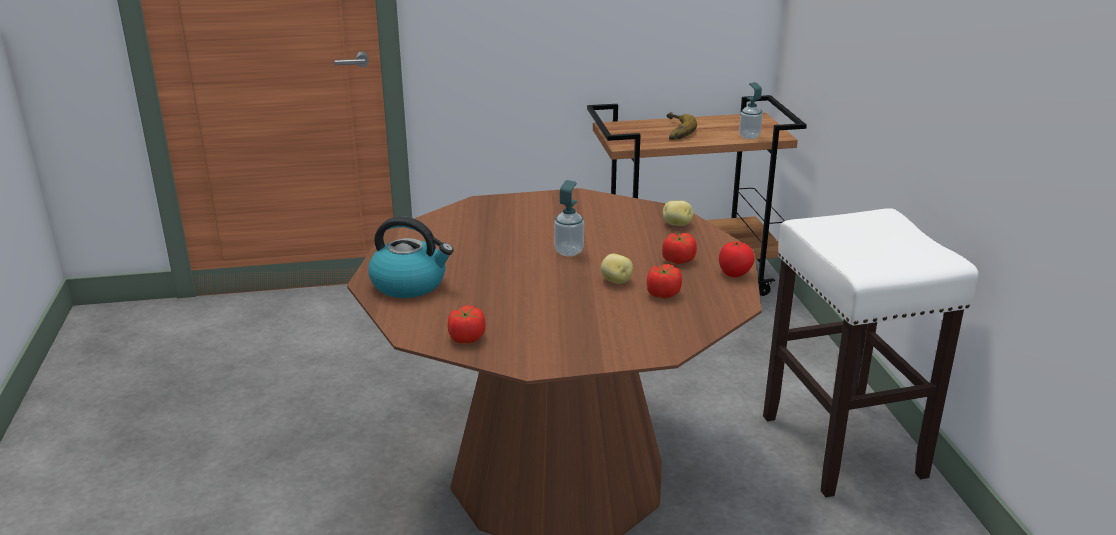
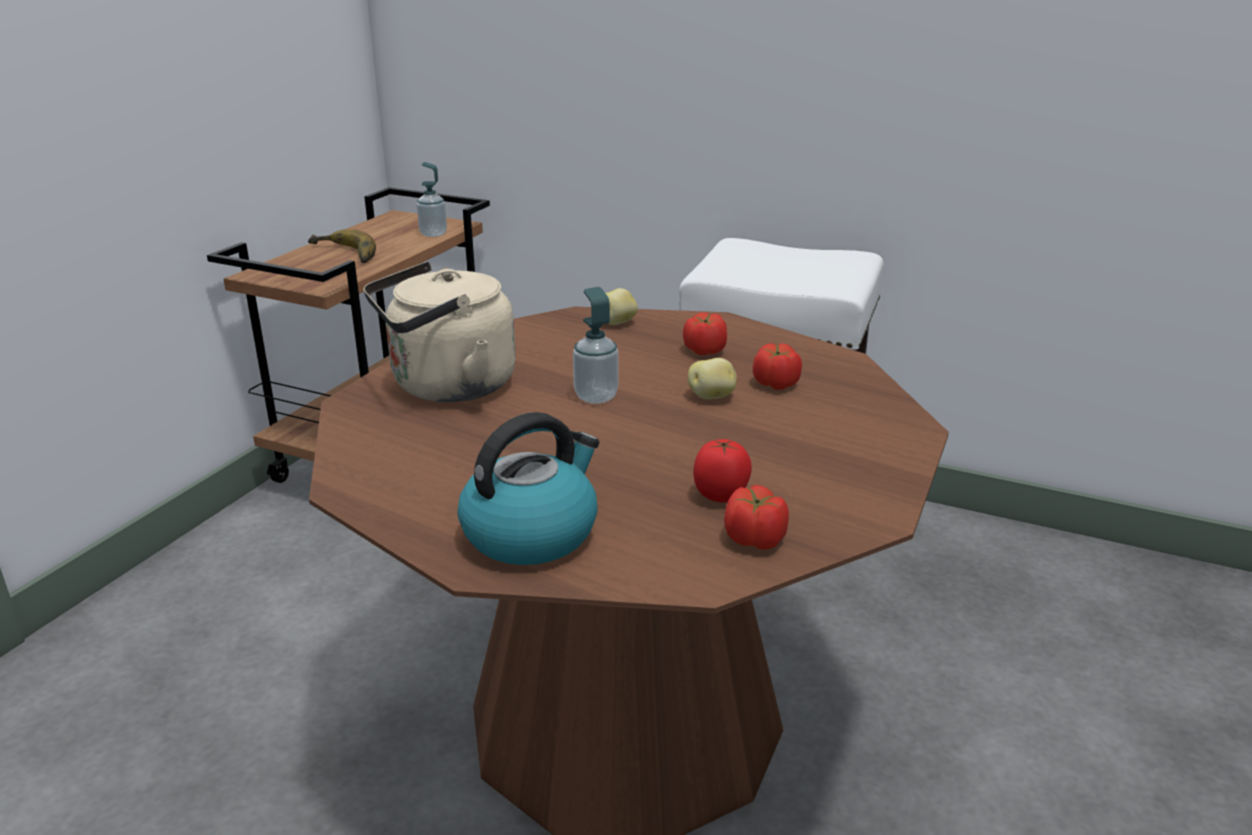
camera: 55 degrees left, 0 degrees up
(525, 214) = (447, 387): none -> beige kettle
(735, 274) = (774, 338): tomato -> tomato (721, 495)

